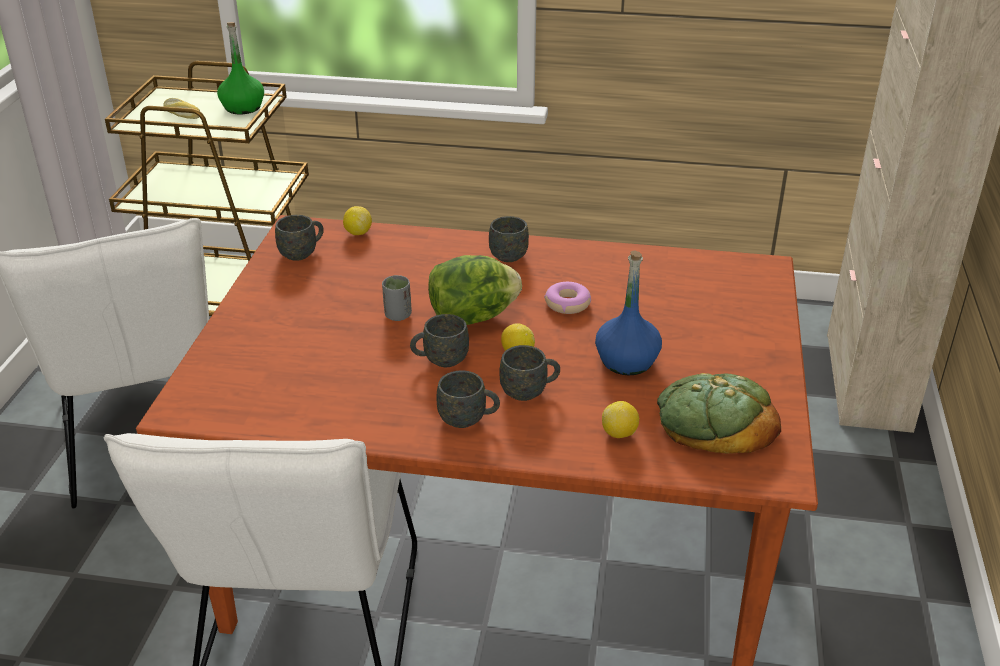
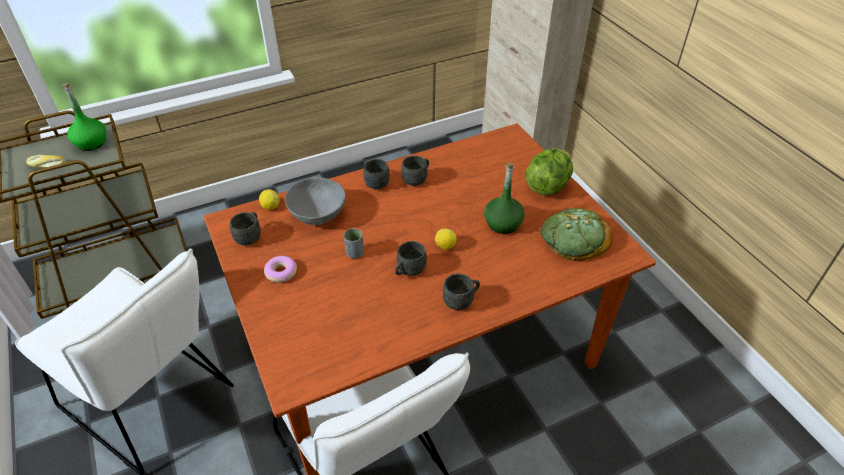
camera: 35 degrees left, 10 degrees up
(401, 260) = (318, 215): none -> grey bowl
(472, 317) = (398, 234): lettuce -> lettuce (547, 186)
(529, 391) = (474, 266): grey mug -> grey mug (417, 179)
(567, 304) = (439, 201): donut -> donut (281, 272)
(619, 434) = (541, 269): lemon -> none
(627, 361) = (503, 223): blue bottle -> green bottle

